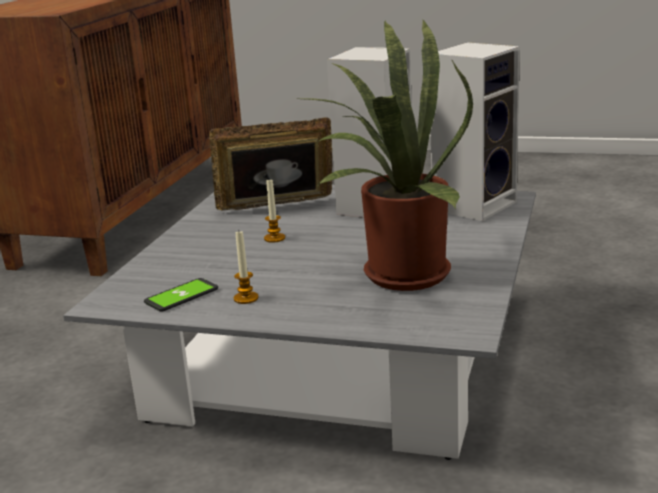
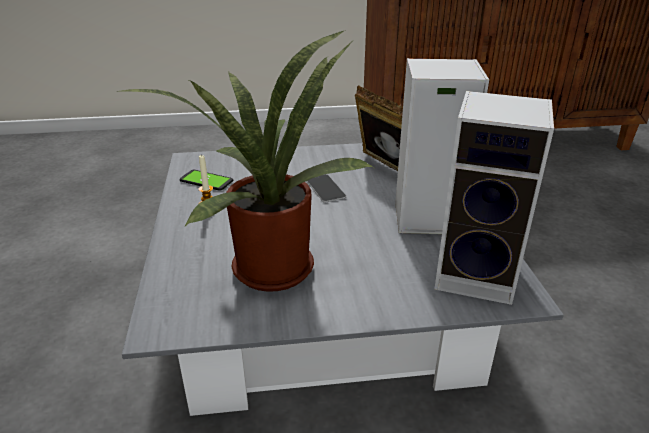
camera: 65 degrees right, 10 degrees up
(274, 238) = (325, 188): candle -> phone

